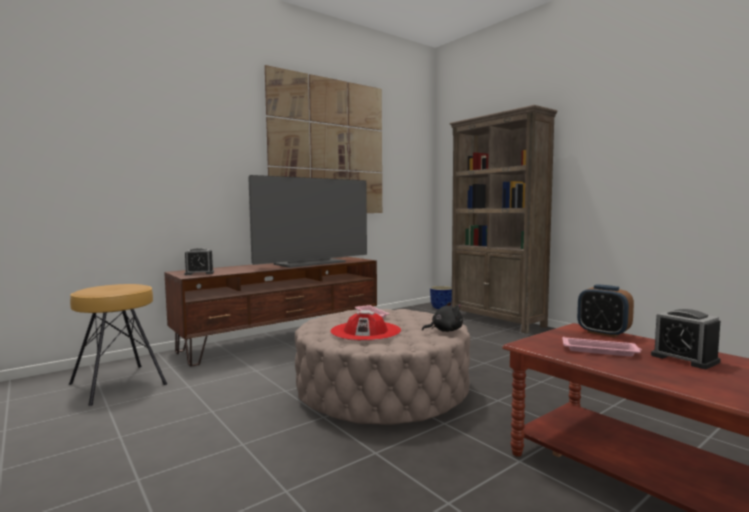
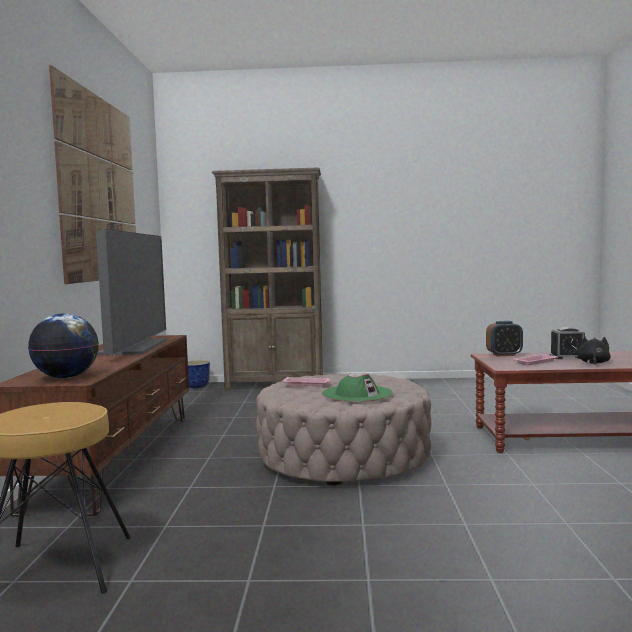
camera: 50 degrees left, 0 degrees up
(199, 273) = (66, 377): alarm clock -> globe
(366, 331) = (357, 394): red hat -> green hat
(444, 330) = (395, 380): black plush toy -> black plush toy (593, 363)

